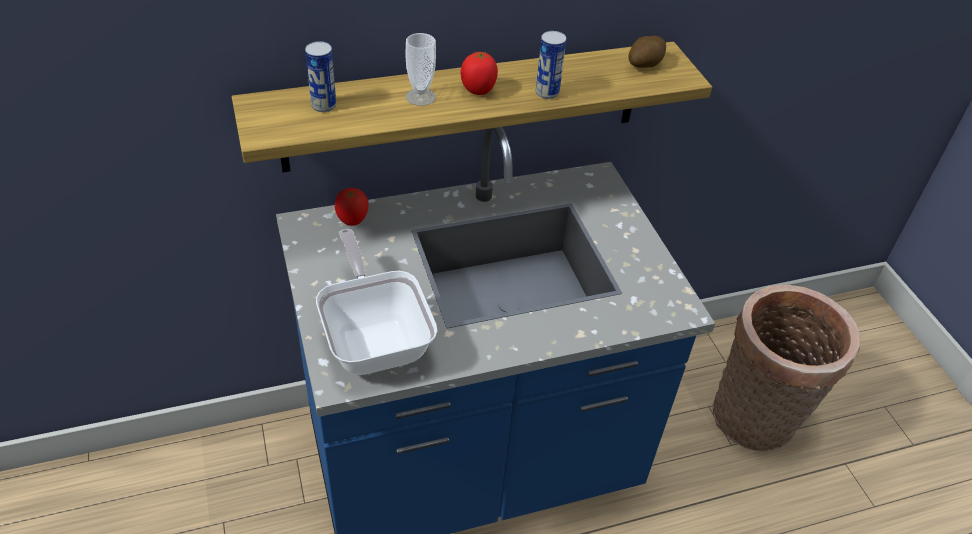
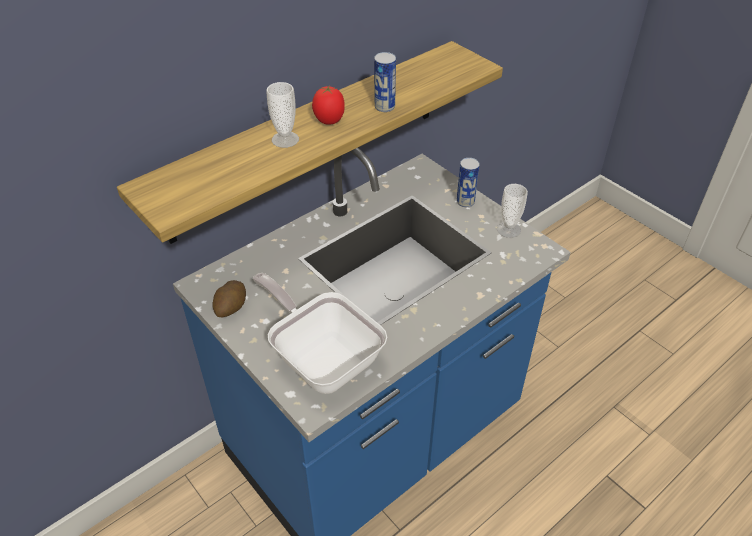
camera: 20 degrees left, 0 degrees up
(323, 105) = (207, 171): can -> can (465, 202)
(352, 221) = (244, 267): tomato -> none
(644, 65) = (443, 64): potato -> potato (231, 308)
(657, 275) = (508, 229): none -> cup
(756, 422) = (566, 323): basket -> none

